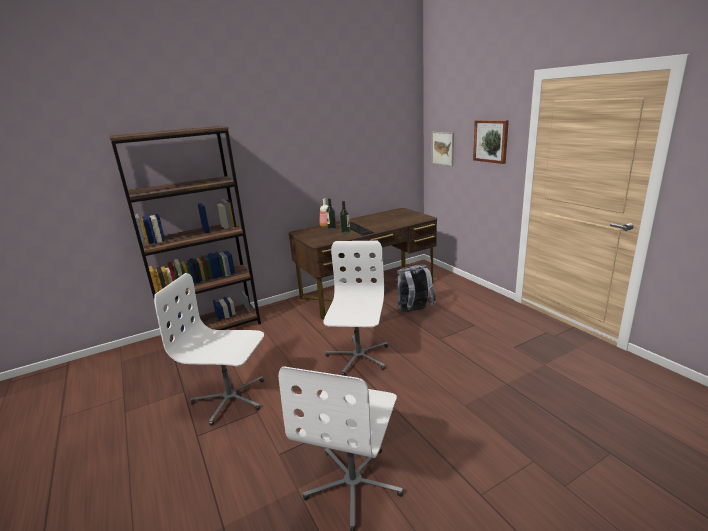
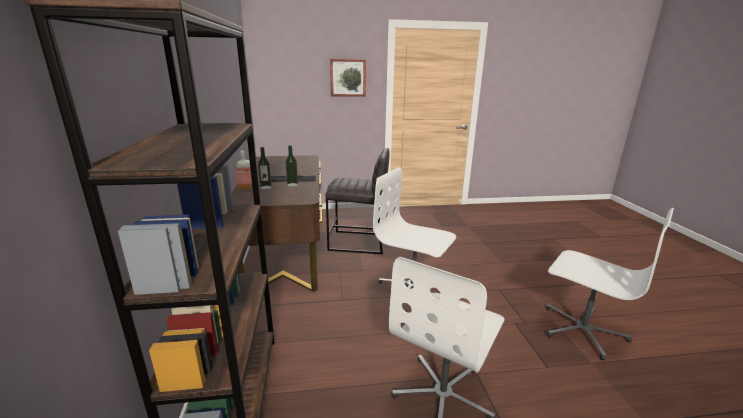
camera: 70 degrees left, 0 degrees up
(414, 311) = (358, 242): grey backpack -> grey stool
(442, 148) = (283, 88): picture -> none

